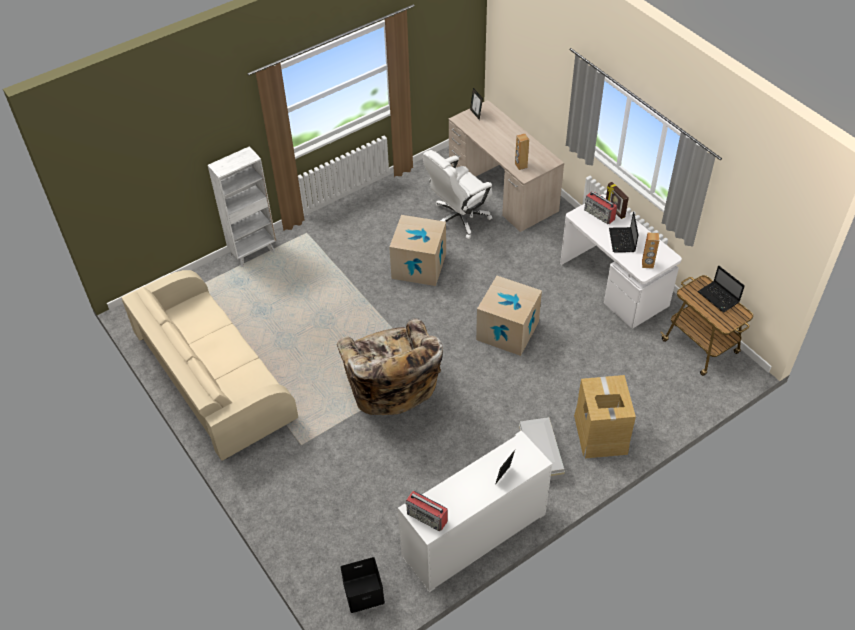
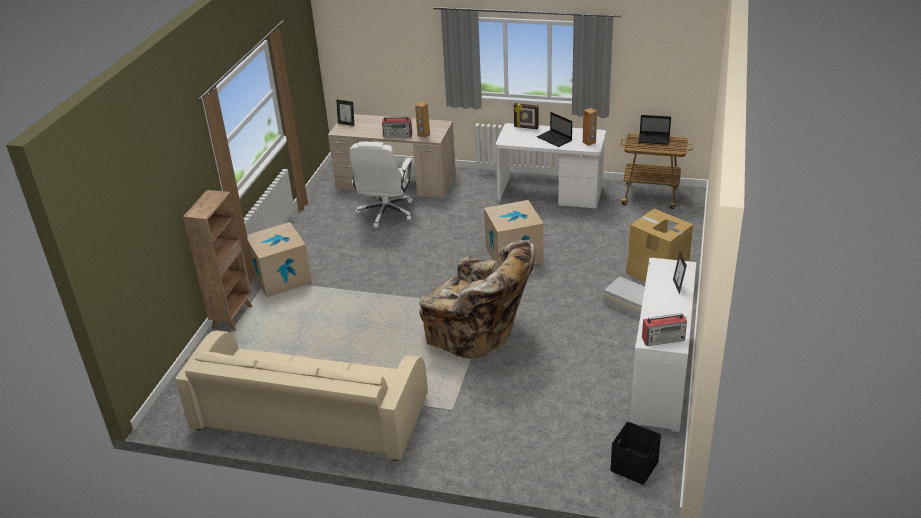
camera: 40 degrees left, 15 degrees down
(253, 252) = (233, 316): white bookcase -> brown bookcase
(419, 266) = (393, 253): cardboard box -> cardboard box (282, 278)
(599, 214) = (519, 133): radio -> radio (398, 135)

